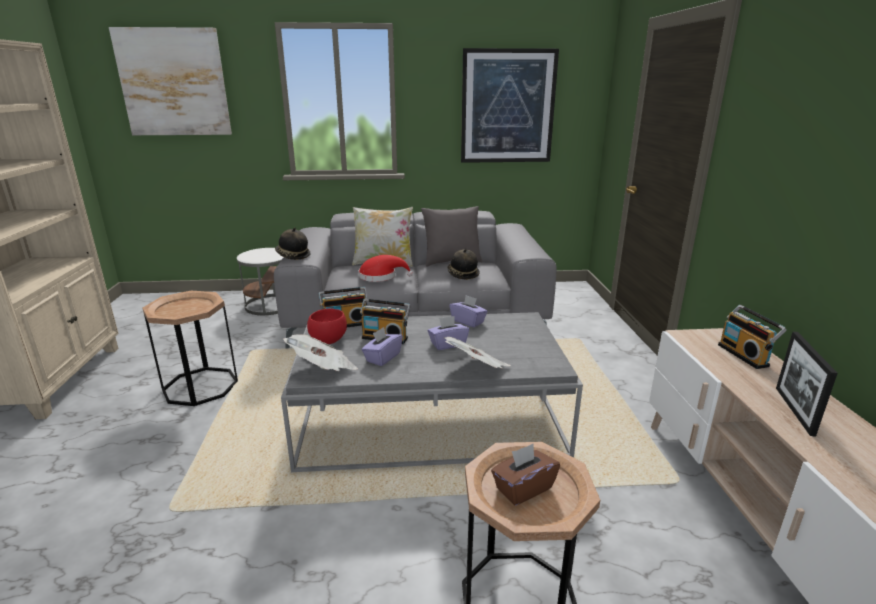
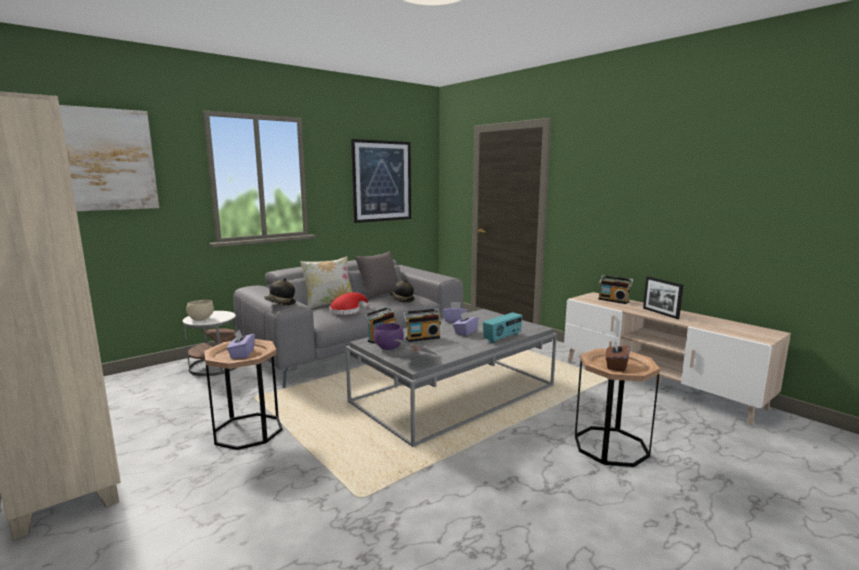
camera: 35 degrees left, 10 degrees down
(251, 256) = (200, 319): none -> beige bowl
(327, 340) = (388, 348): red bowl -> purple bowl
(382, 357) = (441, 346): purple tissue box -> purple tissue box (242, 354)
(477, 369) = (502, 338): newspaper -> radio

